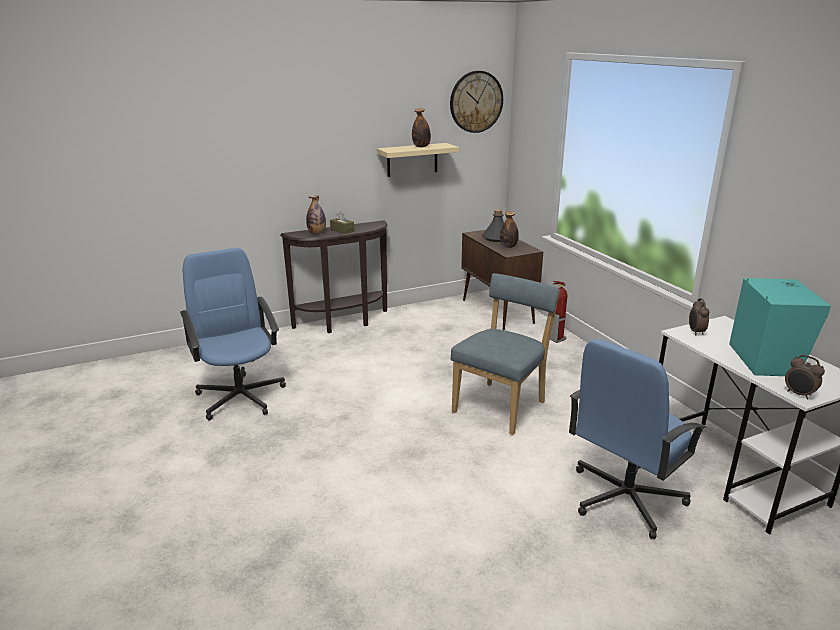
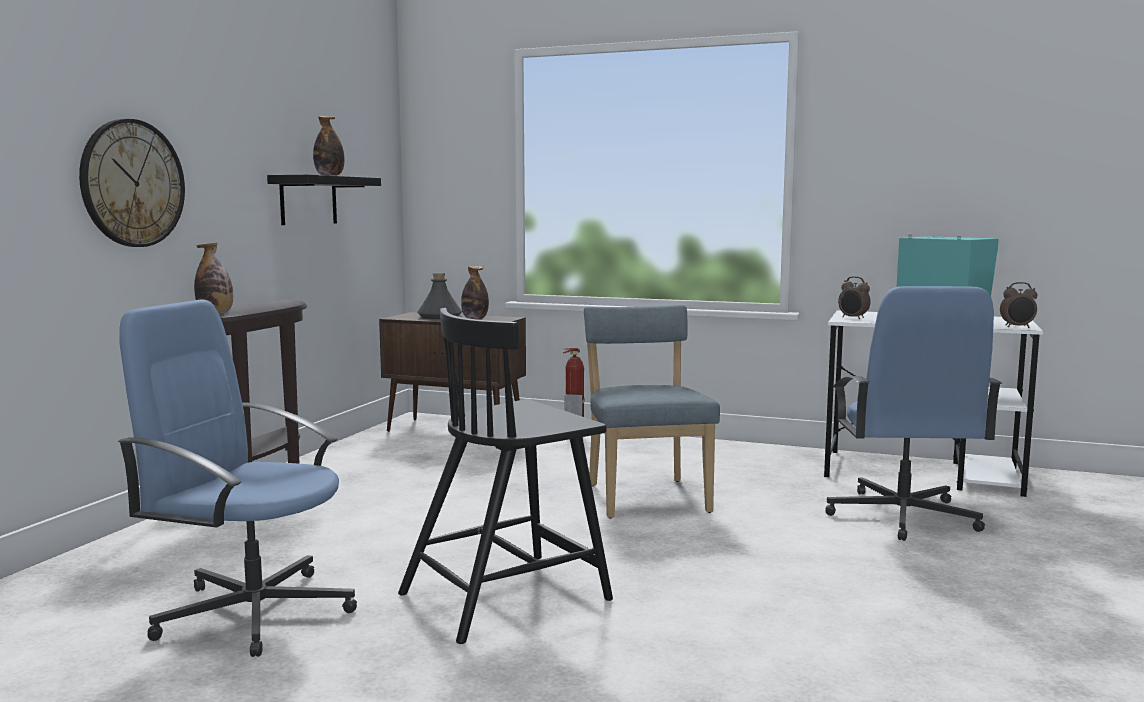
camera: 45 degrees left, 15 degrees down
(327, 437) = (508, 595): none -> black chair
(342, 230) = (250, 309): brown tissue box -> none
(412, 160) = (308, 200): beige shelf -> black shelf
(476, 102) = (369, 122): wall clock -> wall clock (132, 183)

